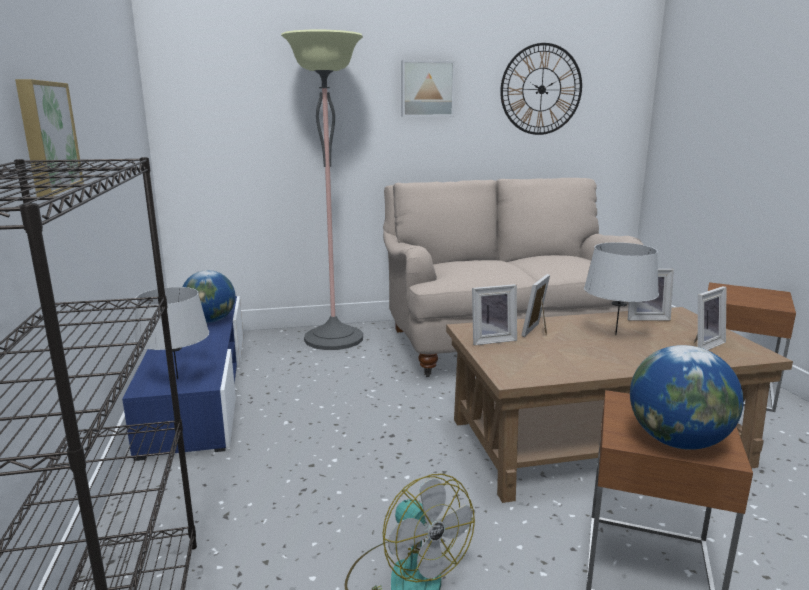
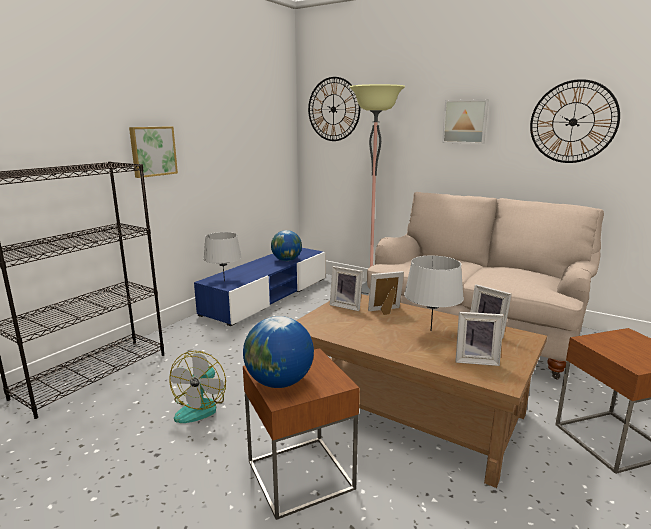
camera: 45 degrees right, 0 degrees up
(220, 69) = (333, 109): none -> wall clock

